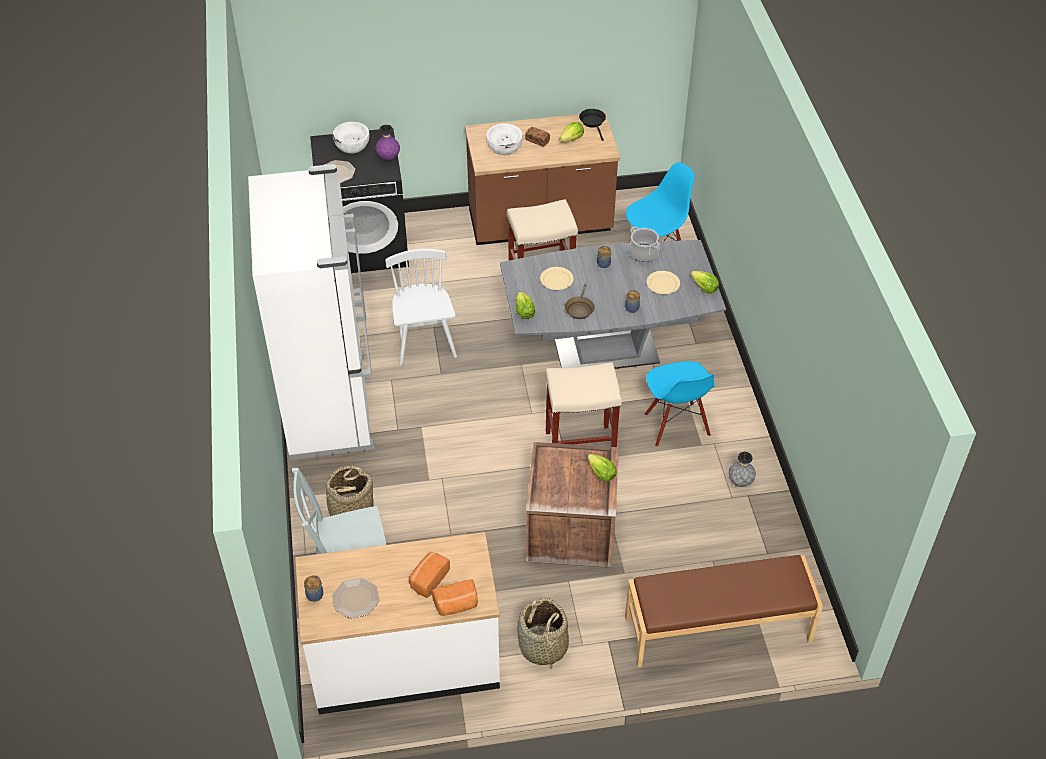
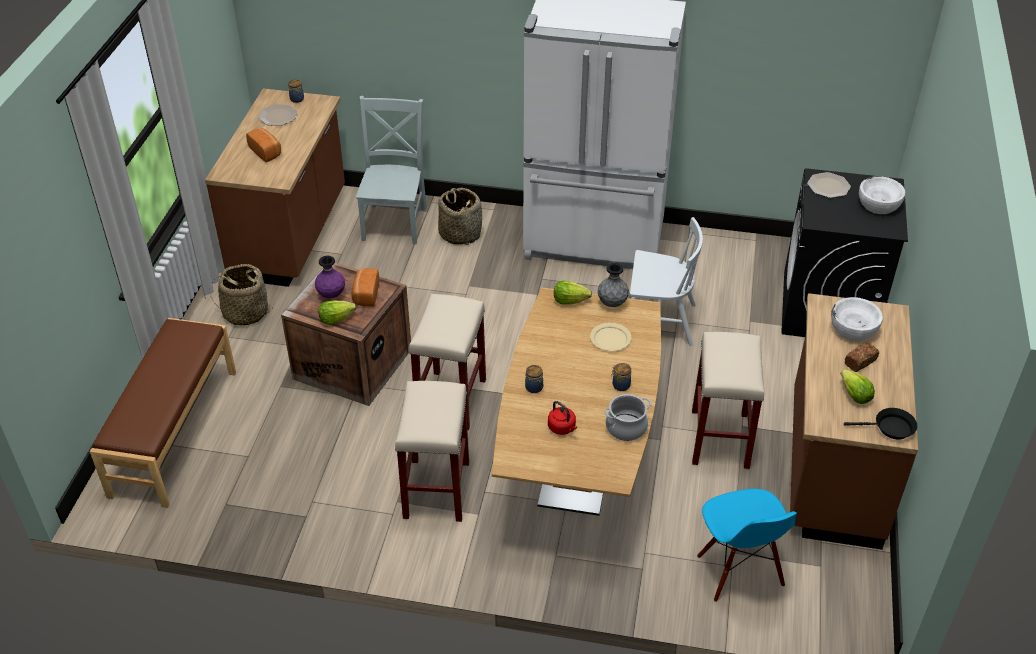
camera: 110 degrees right, 5 degrees down
(388, 158) = (846, 226): purple vase -> purple vase (331, 295)
(405, 661) = (291, 234): white counter -> brown counter
(456, 605) = (230, 160): bread -> bread (365, 295)
(579, 309) = (553, 344): brown frying pan -> none
(606, 352) = (577, 463): grey dining table -> brown dining table
(663, 283) = (562, 428): beige plate -> red kettle
(676, 425) = (436, 489): blue chair -> beige stool
(704, 288) = (536, 465): lettuce -> none
(740, 482) = (326, 516): grey vase -> grey vase (612, 303)

